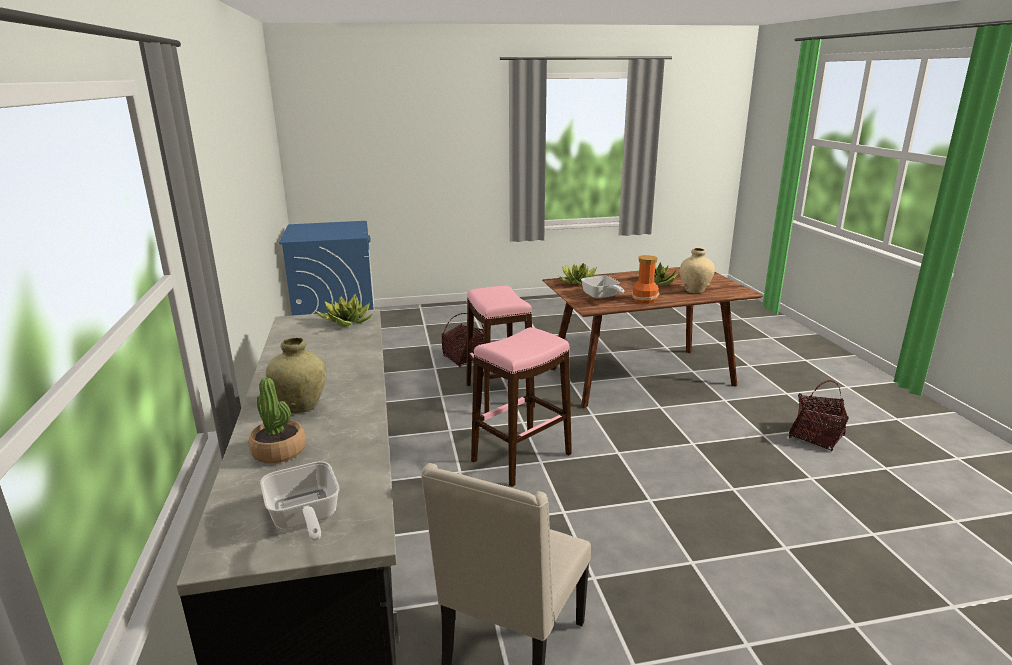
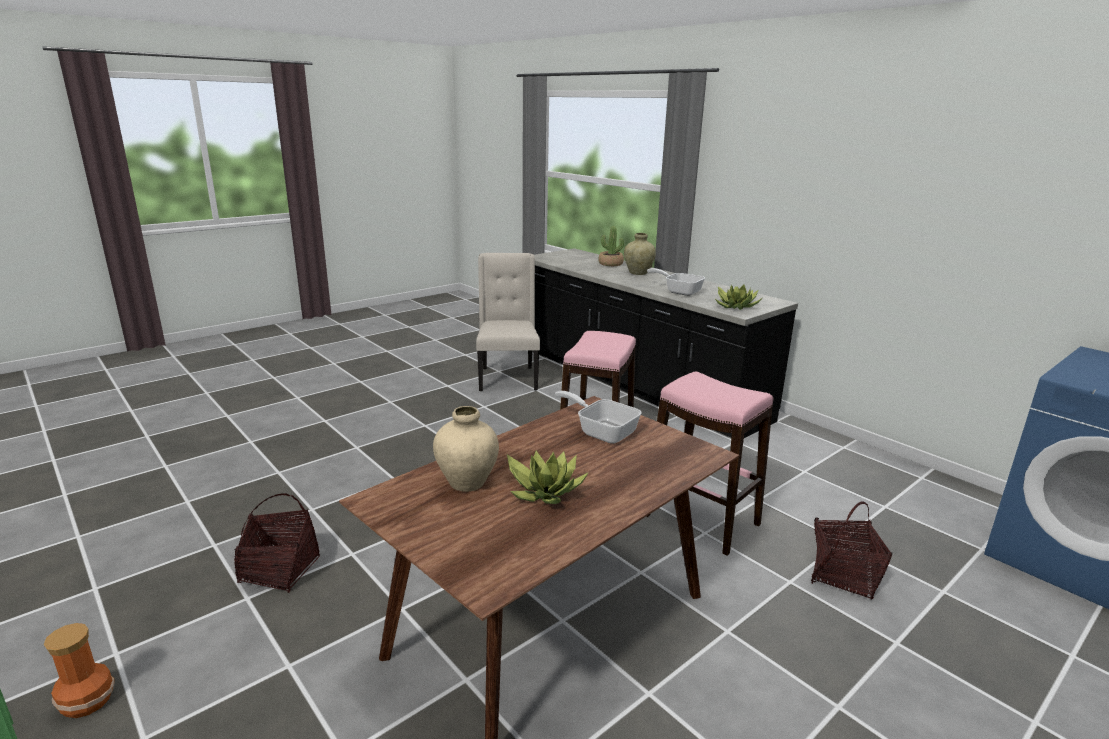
camera: 150 degrees right, 0 degrees up
(304, 519) = (563, 256): frying pan -> frying pan (679, 291)
(578, 282) = (676, 460): potted plant -> none
(645, 300) = (535, 438): vase -> vase (85, 701)

